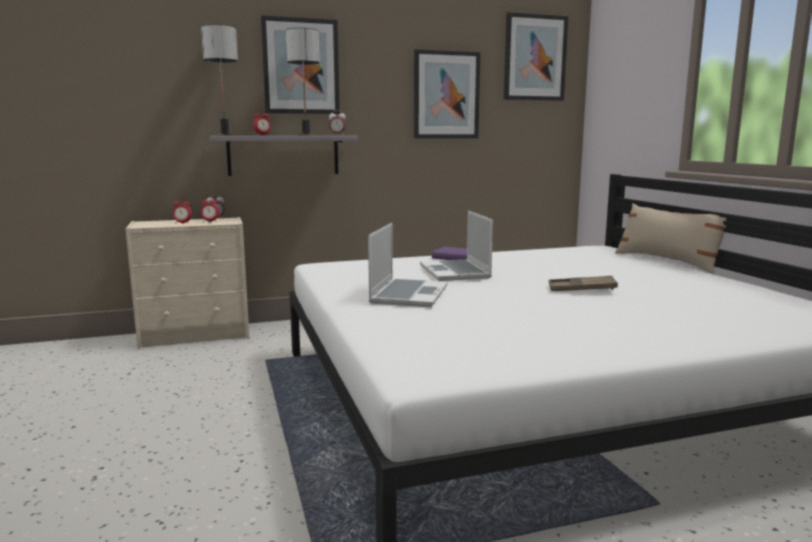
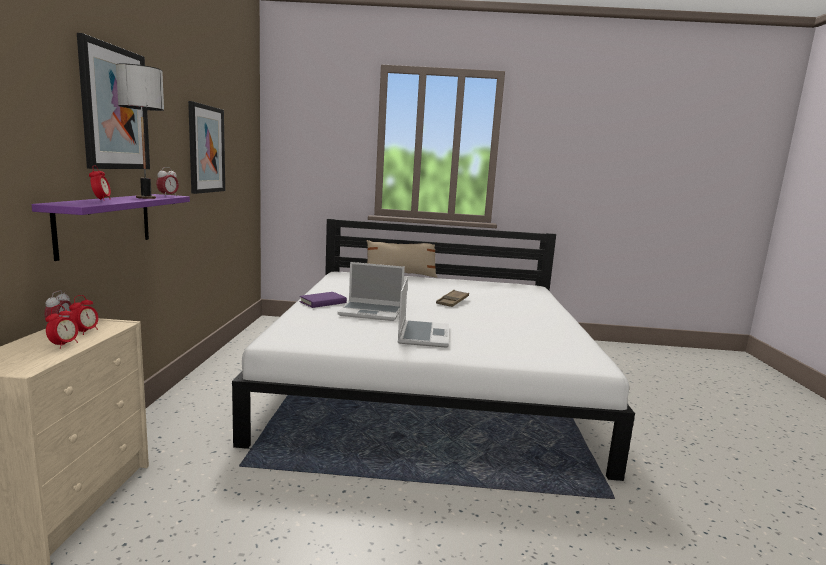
camera: 70 degrees left, 0 degrees up
(225, 135) = (71, 203): table lamp -> none
(283, 155) = (105, 223): grey shelf -> purple shelf
(408, 295) = (423, 335): laptop -> laptop turned 60 degrees clockwise
(534, 58) = (243, 118): picture -> none

